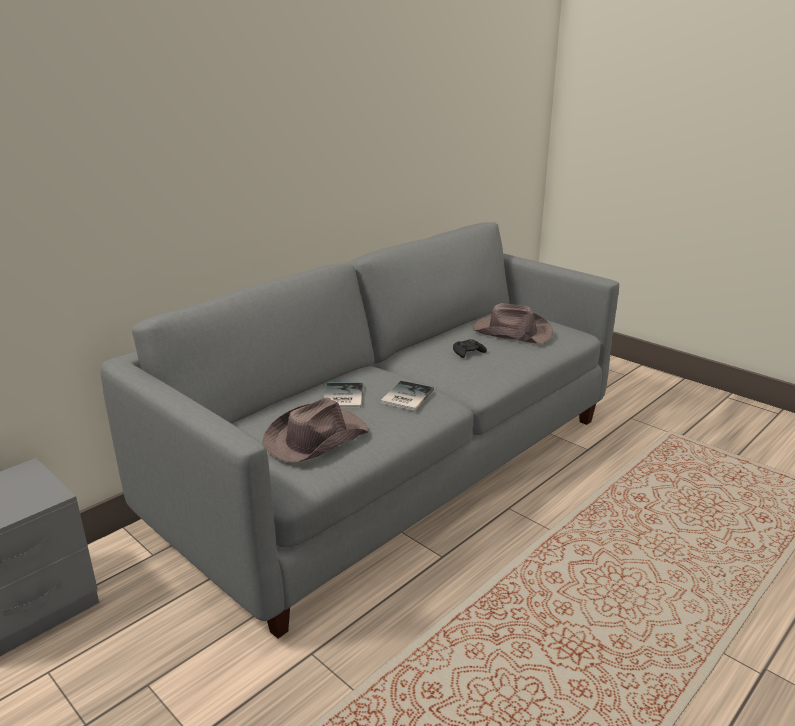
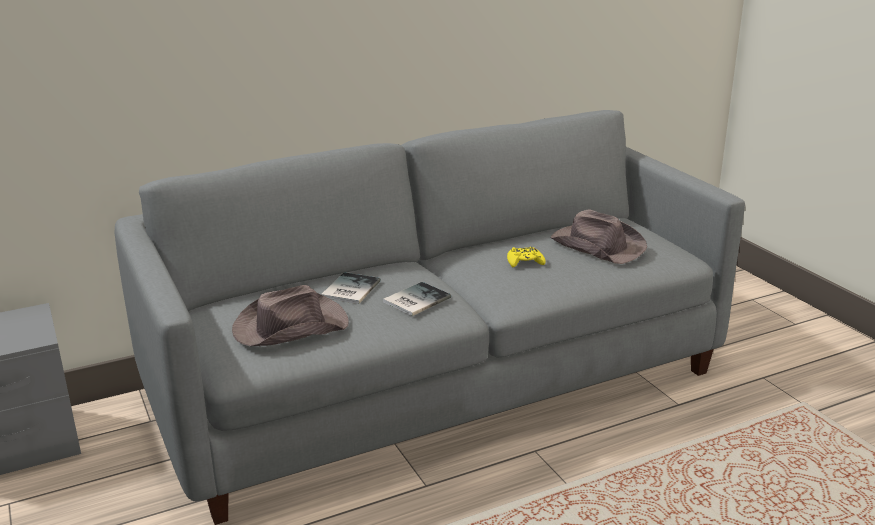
camera: 20 degrees right, 0 degrees up
(468, 352) = (525, 262): black game controller -> yellow game controller

